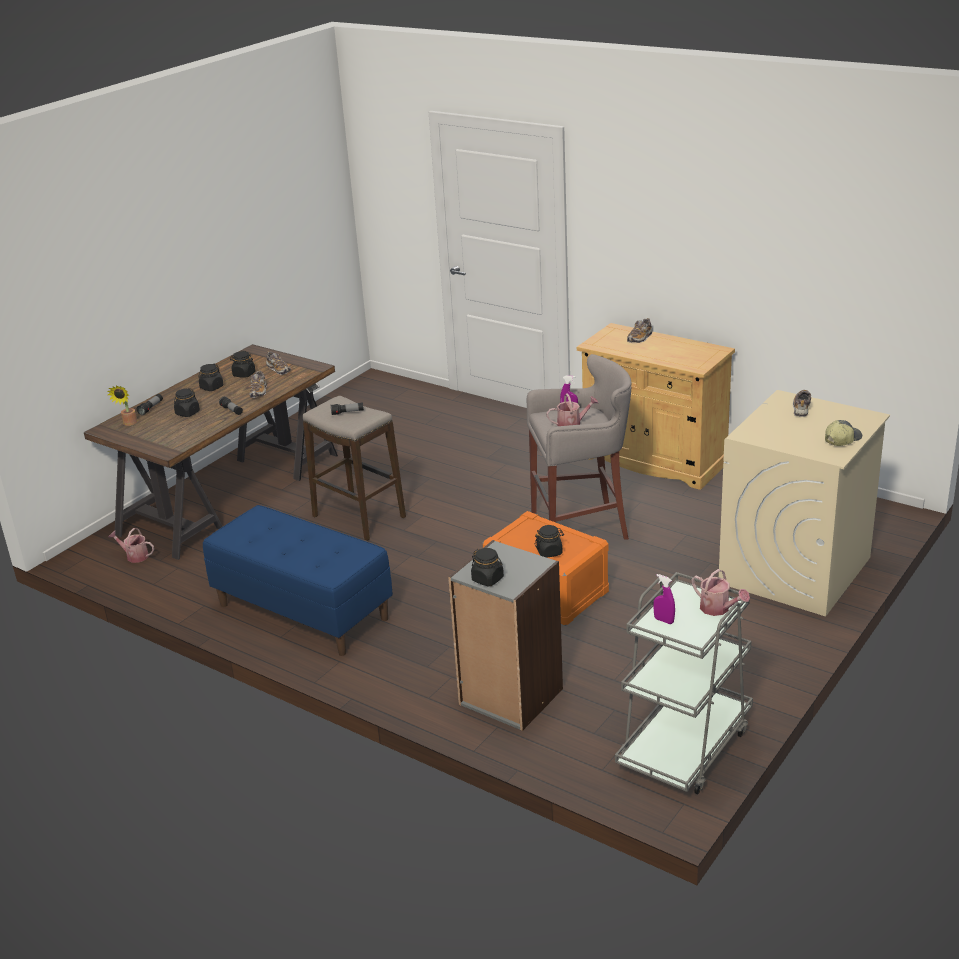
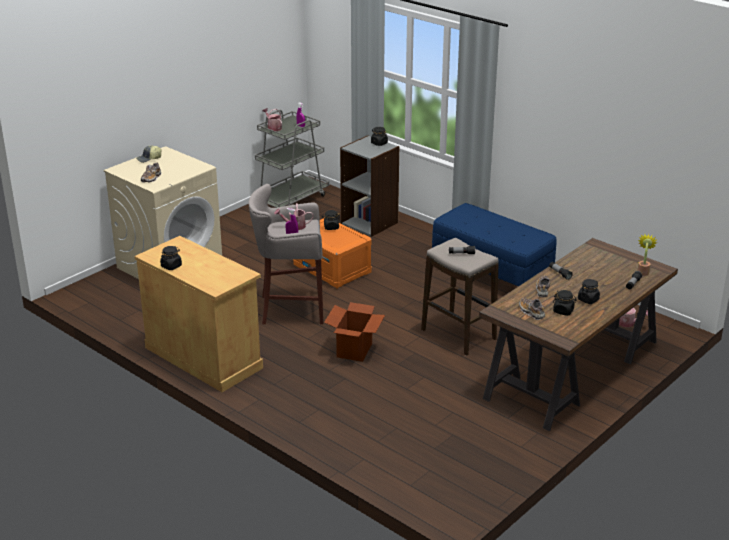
camera: 175 degrees left, 0 degrees up
(187, 413) = (597, 276): black jar -> black jar (171, 266)
(483, 486) = (354, 350): none -> cardboard box
(640, 338) = (202, 275): shoe -> none

